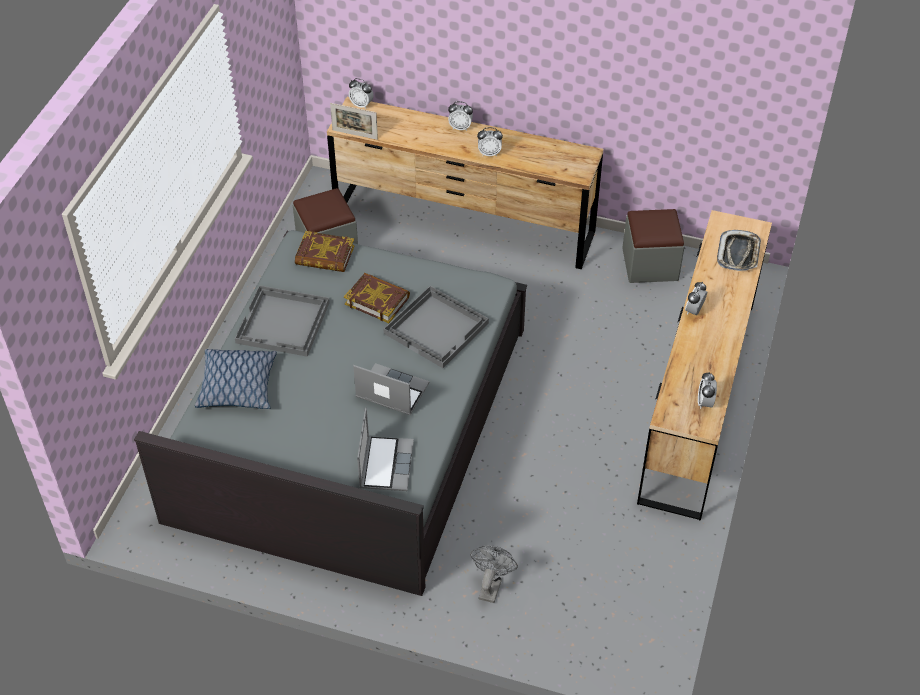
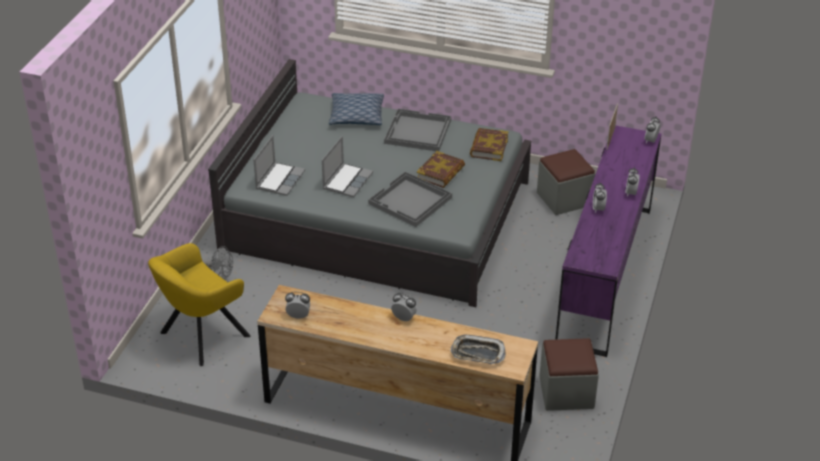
camera: 90 degrees right, 10 degrees down
(385, 464) = (280, 179): laptop -> laptop turned 75 degrees counterclockwise
(463, 223) = (604, 274): brown dresser -> purple dresser
(594, 597) = (200, 336): none -> yellow armchair

